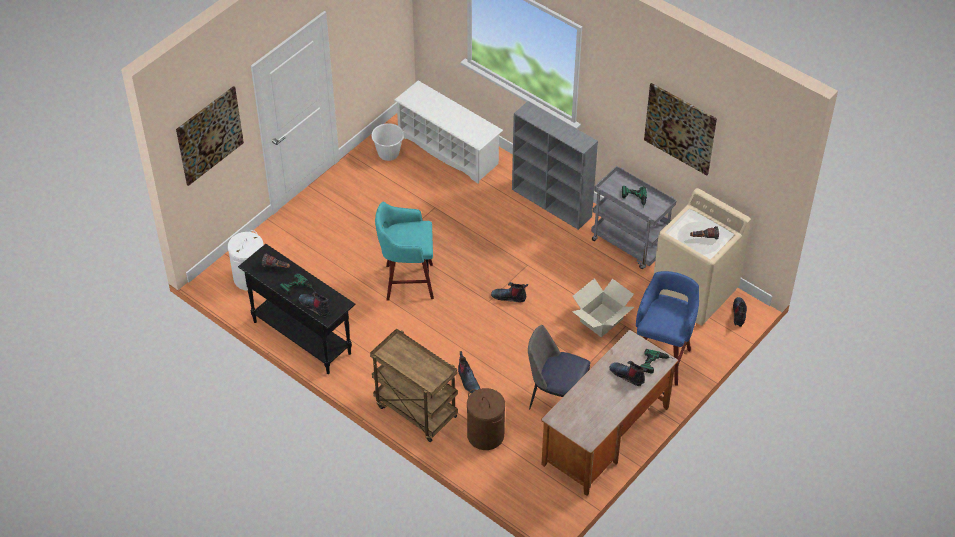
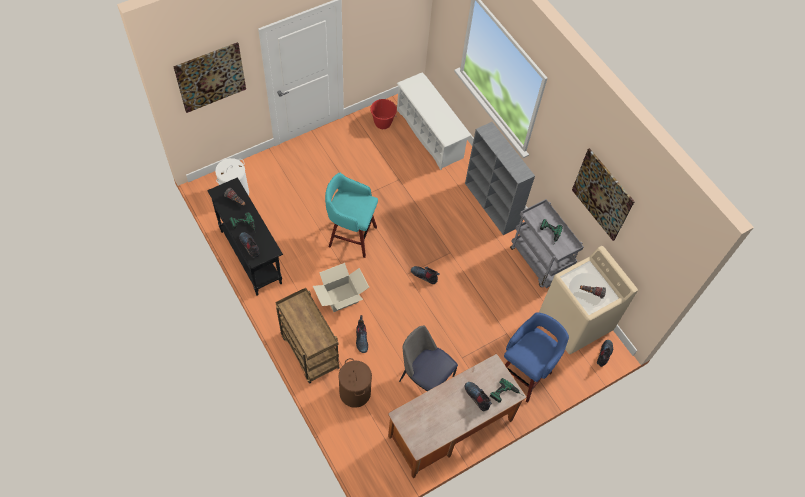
camera: 15 degrees right, 10 degrees up
(388, 154) = (382, 123): white bucket -> red bucket
(601, 320) = (489, 321): cardboard box -> cardboard box (341, 297)

